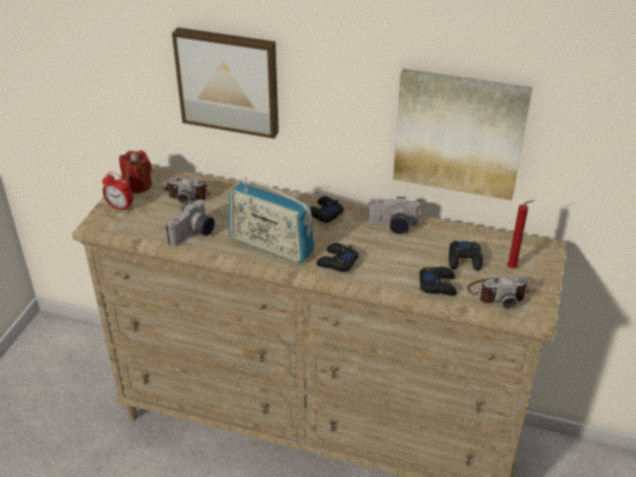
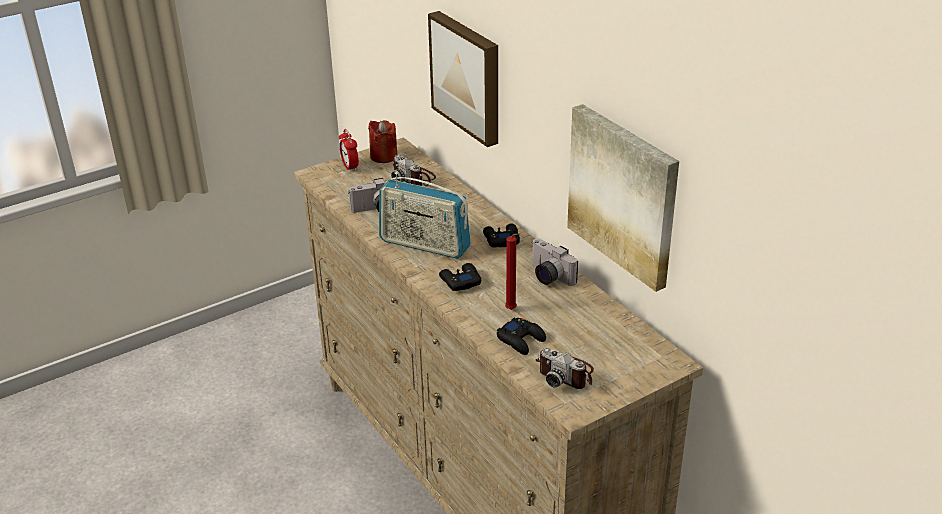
camera: 40 degrees right, 5 degrees down
(271, 245) = (424, 244): radio -> radio turned 45 degrees counterclockwise
(465, 259) = (576, 333): black game controller -> none
(513, 268) = (612, 362): red candle -> red candle (512, 310)

